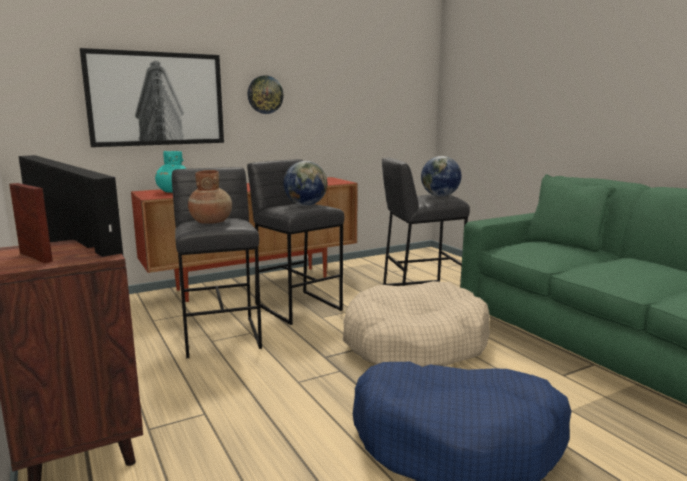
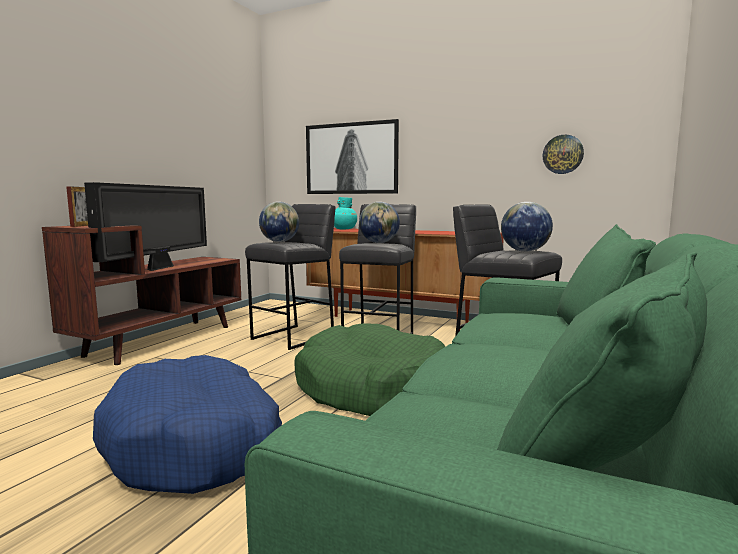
camera: 55 degrees right, 5 degrees down
(211, 222) = (280, 242): brown vase -> globe
(265, 94) = (437, 150): wall clock -> wall clock (563, 154)
(414, 343) = (371, 389): beige dog bed -> green dog bed

